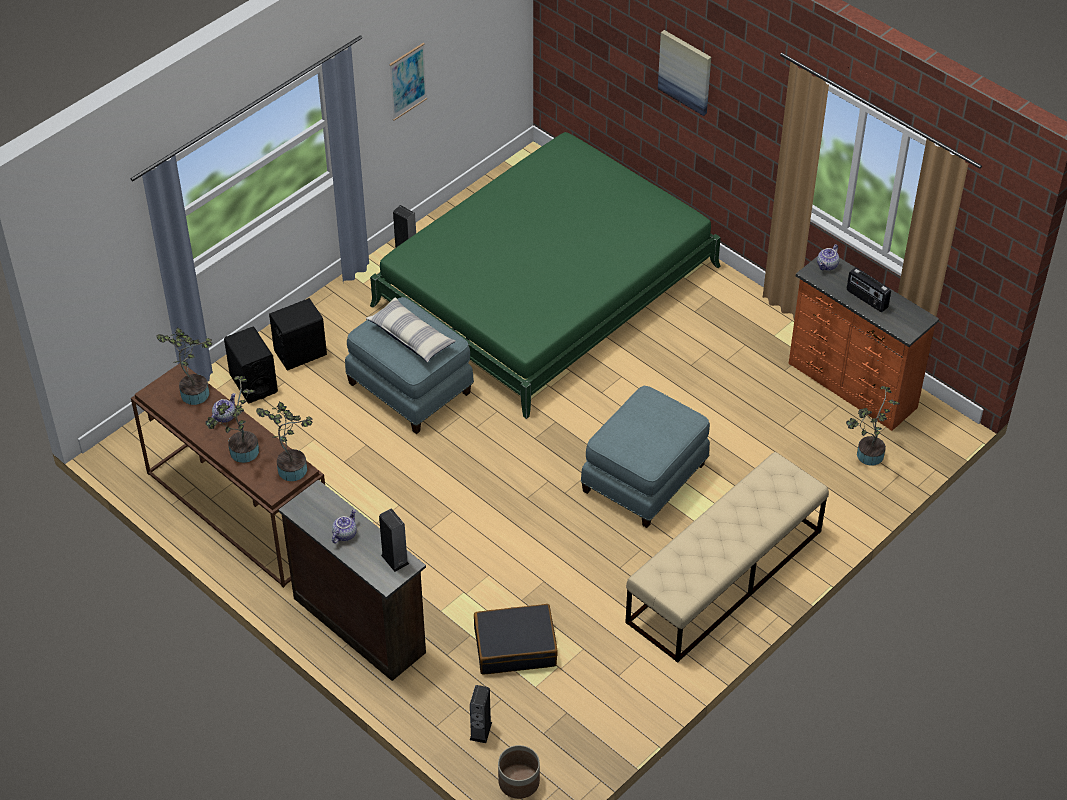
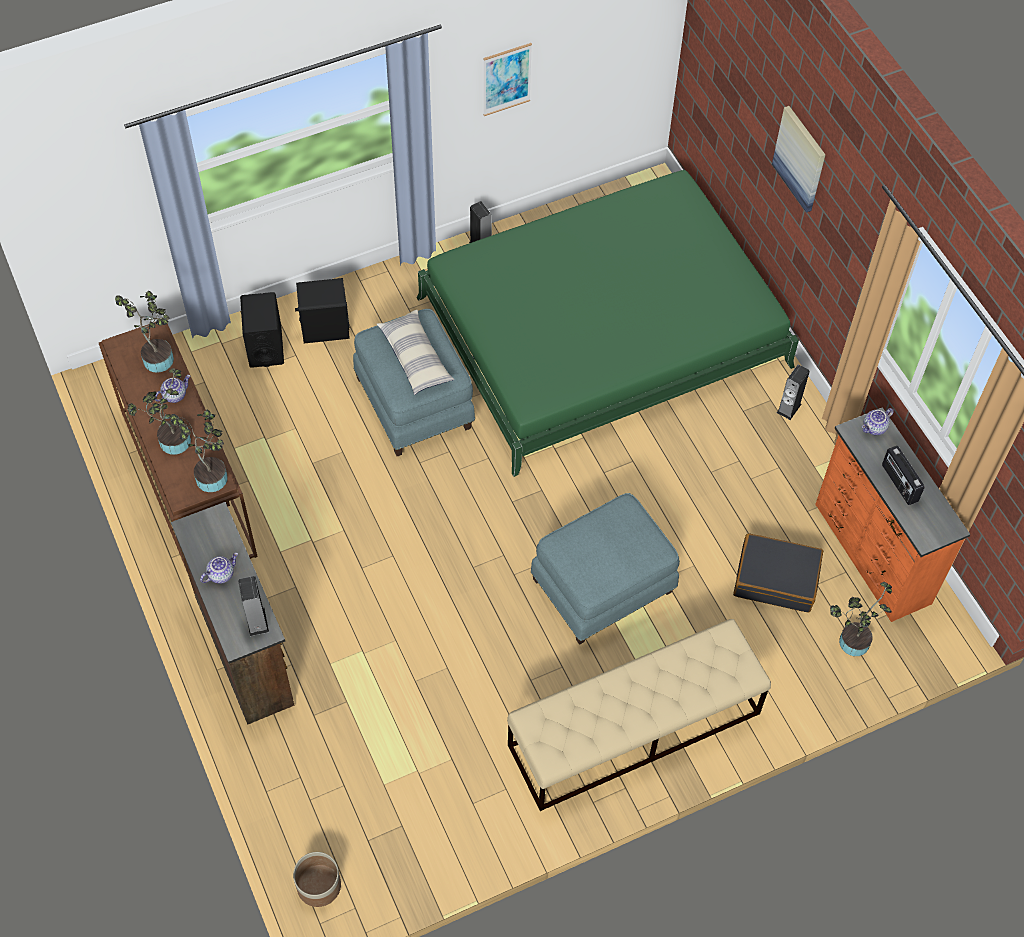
camera: 20 degrees right, 10 degrees up
(480, 731) = (307, 813): speaker -> speaker (789, 408)
(515, 646) = (385, 731): black suitcase -> black suitcase (776, 579)

